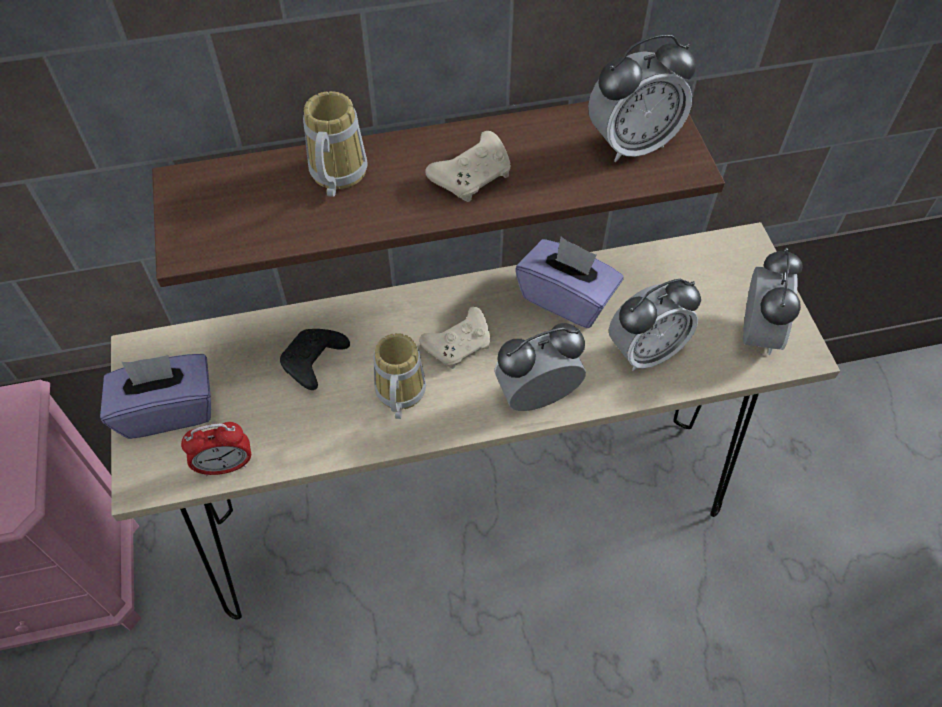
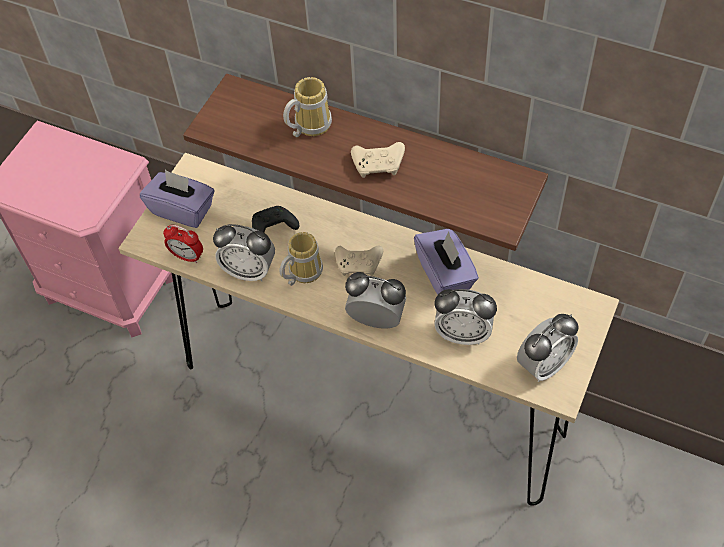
camera: 40 degrees right, 0 degrees up
(631, 144) = (484, 194): alarm clock -> alarm clock (249, 270)

